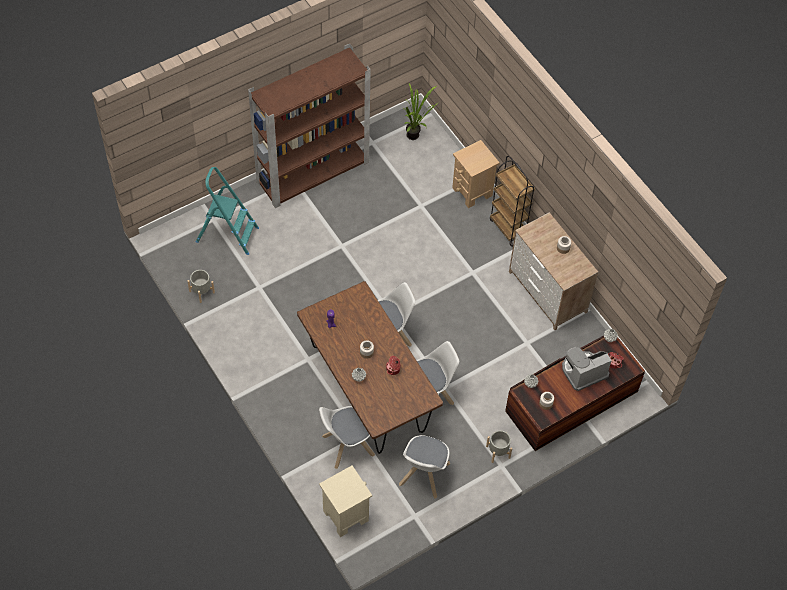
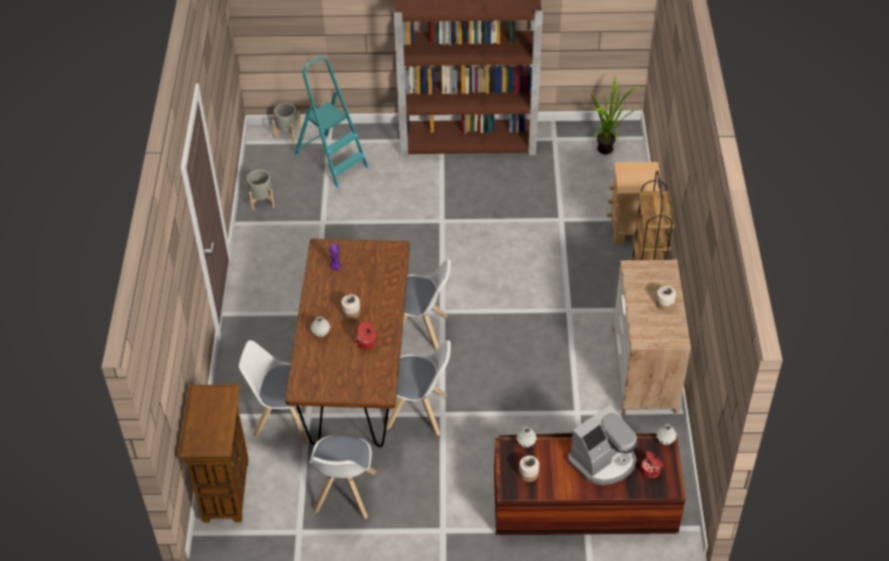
camera: 35 degrees right, 10 degrees down
(346, 515) = (225, 490): beige nightstand -> brown cabinet
(423, 475) = (344, 493): chair -> chair turned 45 degrees counterclockwise
(498, 452) = (451, 513): grey planter -> grey planter (288, 134)
(583, 371) = (603, 461): coffee machine -> coffee machine turned 135 degrees clockwise

